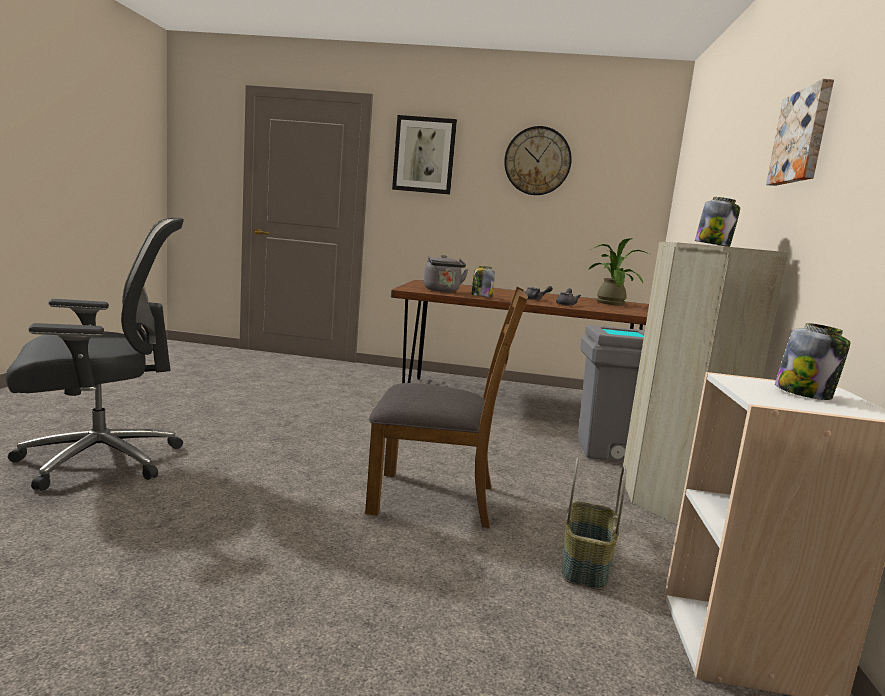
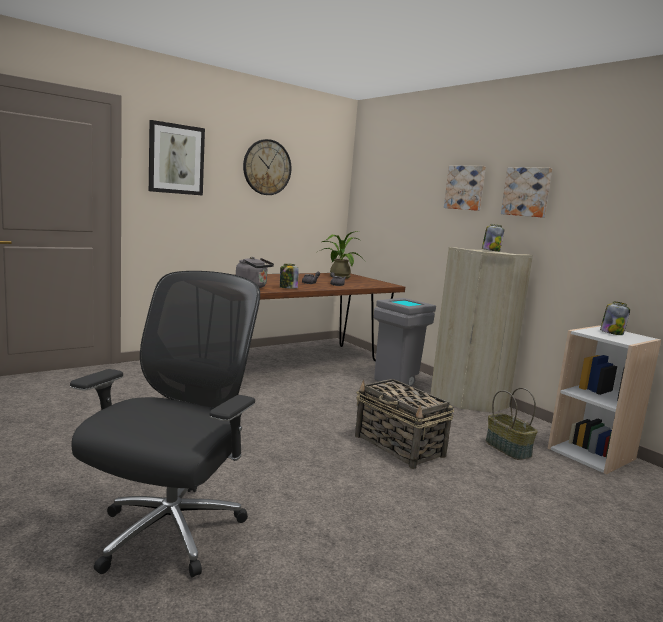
camera: 45 degrees left, 0 degrees up
(434, 498) = (399, 446): brown chair -> basket
(749, 153) = (465, 188): none -> picture

